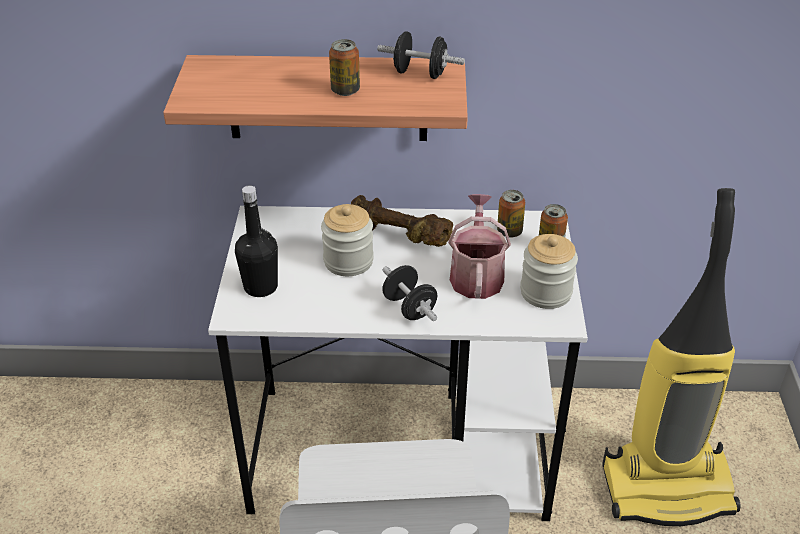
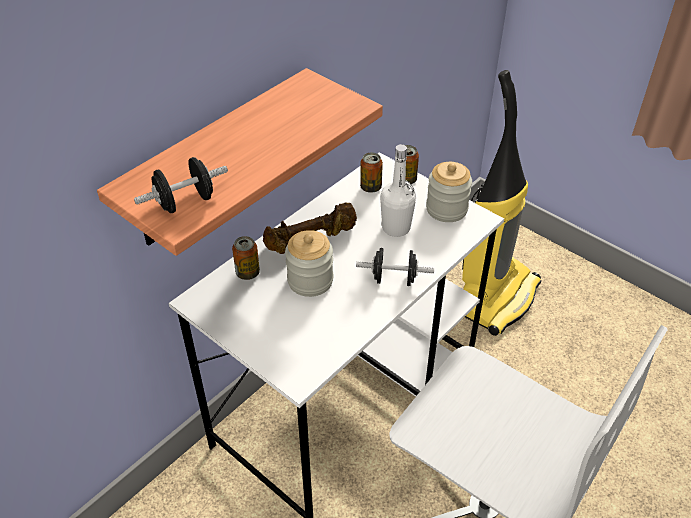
camera: 50 degrees left, 5 degrees up
(261, 287) = (283, 345): black bottle -> none
(345, 90) = (276, 138): can -> can (247, 273)
(420, 73) = (300, 95): black dumbbell -> black dumbbell (185, 202)
(476, 274) = (396, 228): watering can -> white bottle

